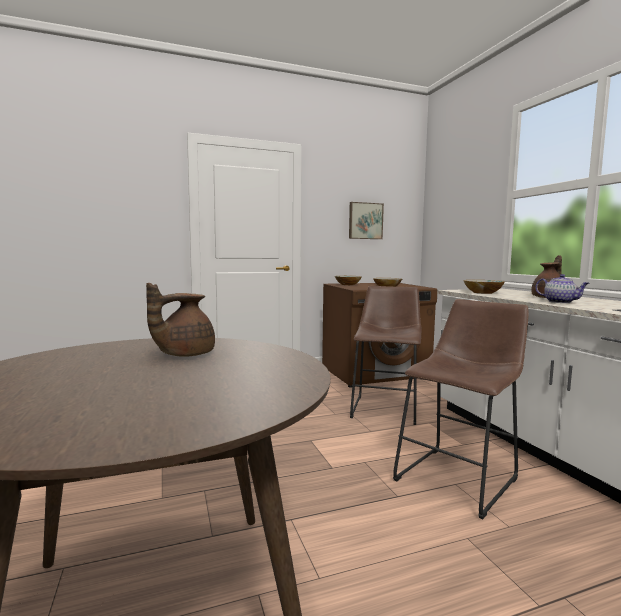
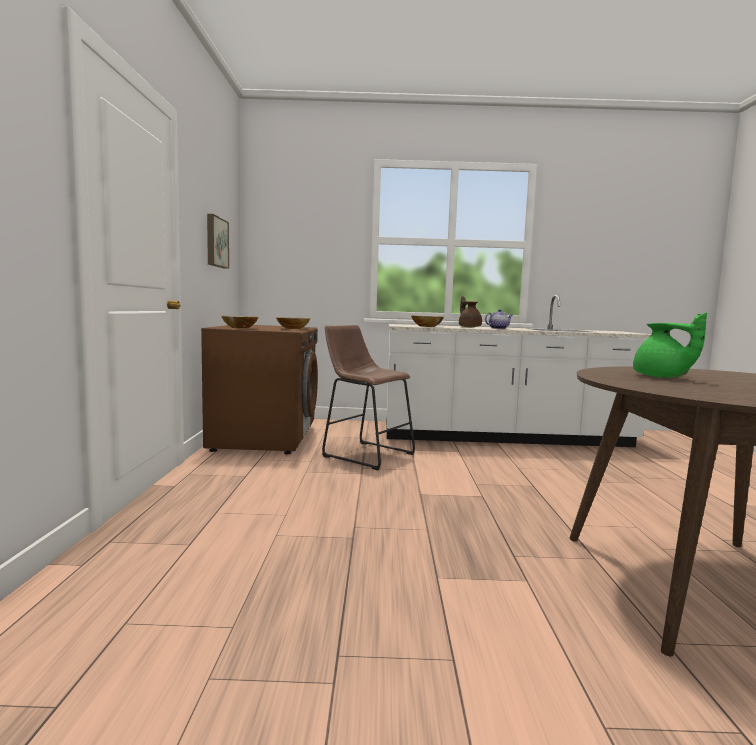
camera: 70 degrees left, 0 degrees up
(184, 354) = (661, 377): brown teapot -> green teapot
(460, 477) = (508, 464): brown stool -> none

